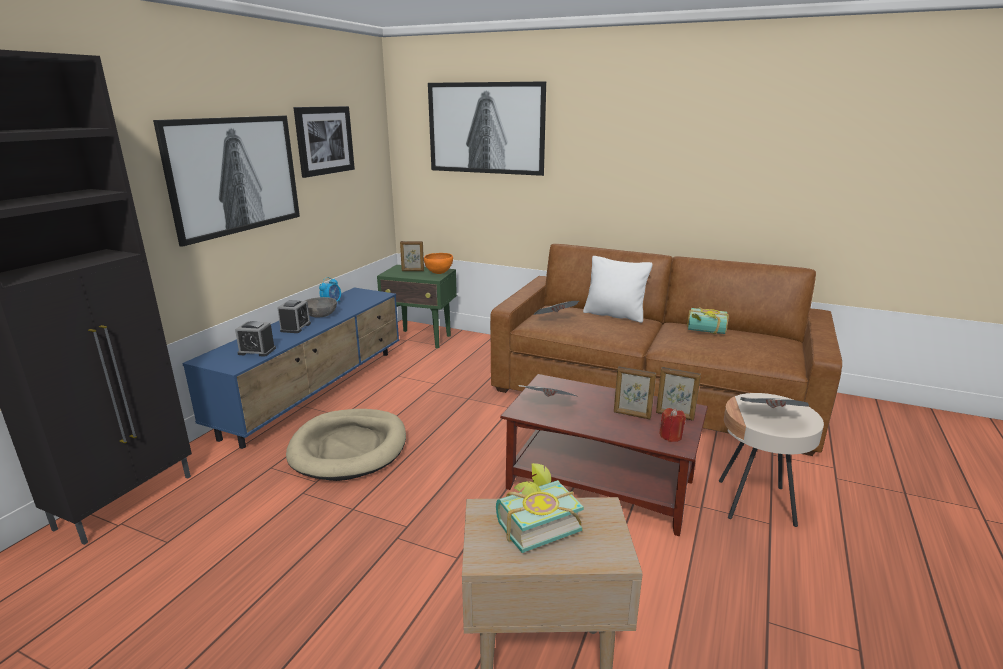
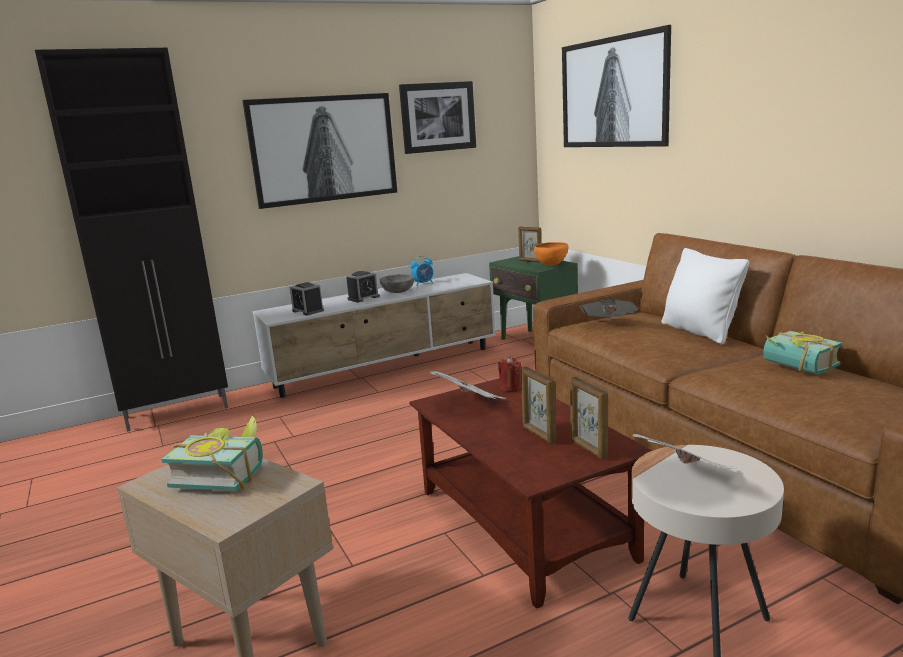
camera: 40 degrees right, 5 degrees down
(316, 391) = (386, 367): blue tv stand -> white tv stand
(349, 448) = (349, 418): beige dog bed -> none
(671, 436) = (543, 467): red candle -> red candle (510, 387)

